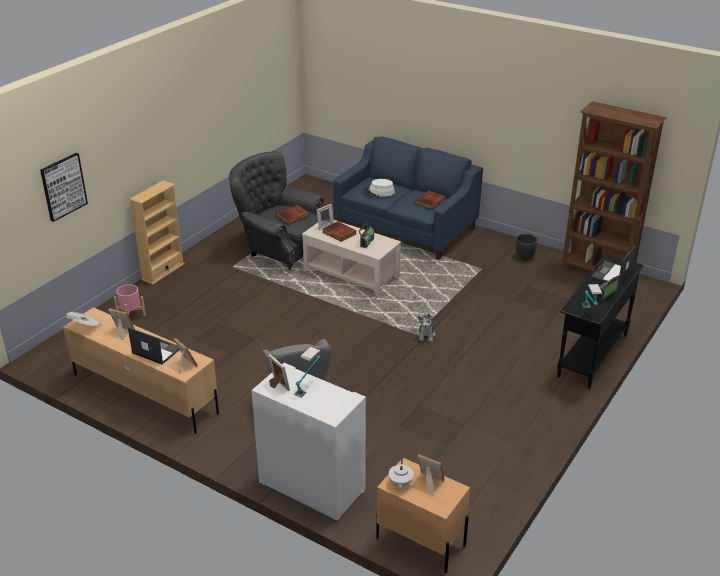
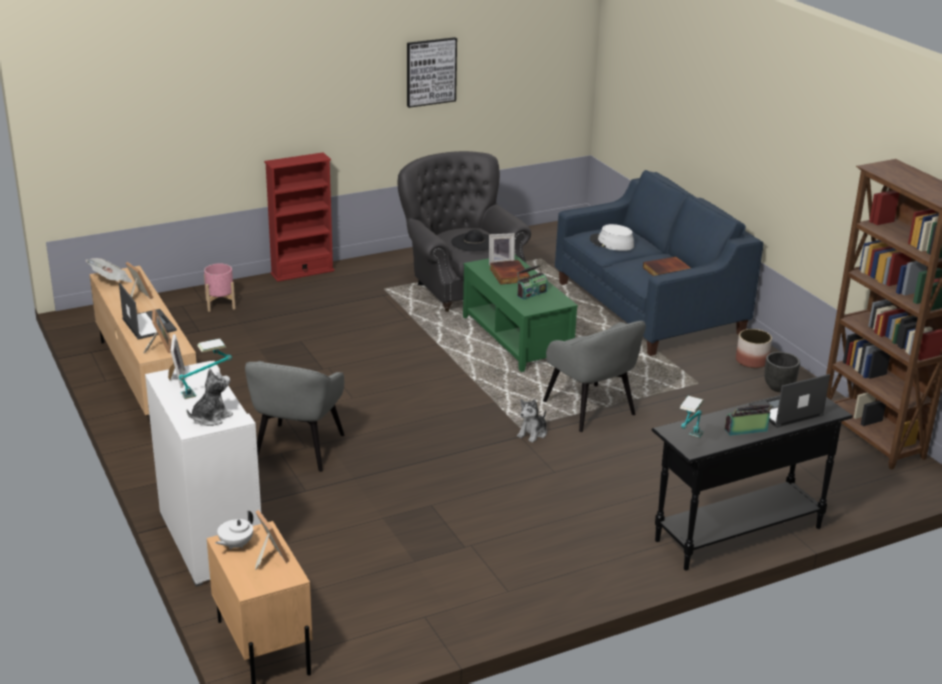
camera: 30 degrees right, 5 degrees down
(63, 186) = (165, 117): picture -> picture (431, 71)
(163, 272) = (302, 272): beige bookcase -> red bookcase
(293, 216) = (474, 242): book -> black hat
(334, 404) = (211, 417): none -> plush toy
(351, 274) = (516, 338): beige coffee table -> green coffee table
(441, 307) = (590, 409): none -> grey armchair
(495, 244) = (752, 361): none -> planter

